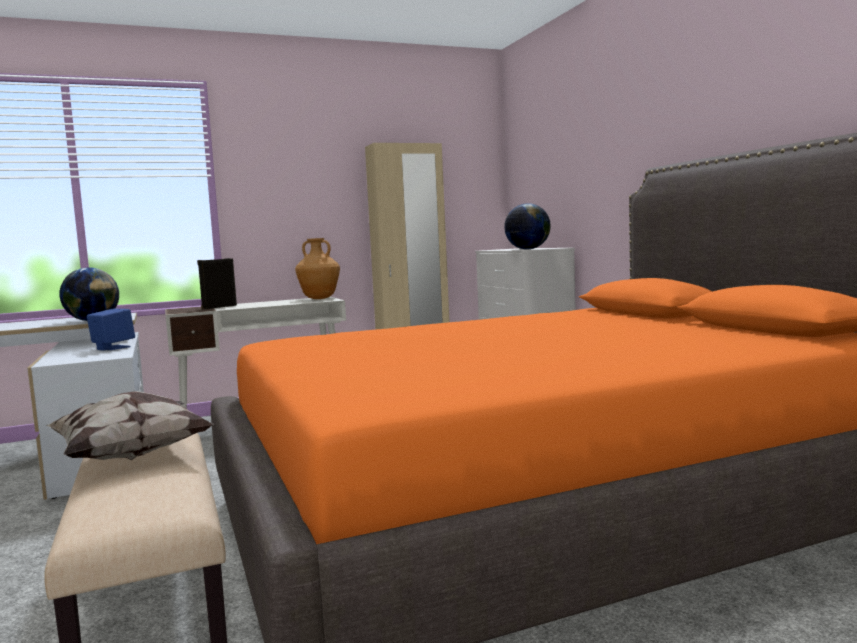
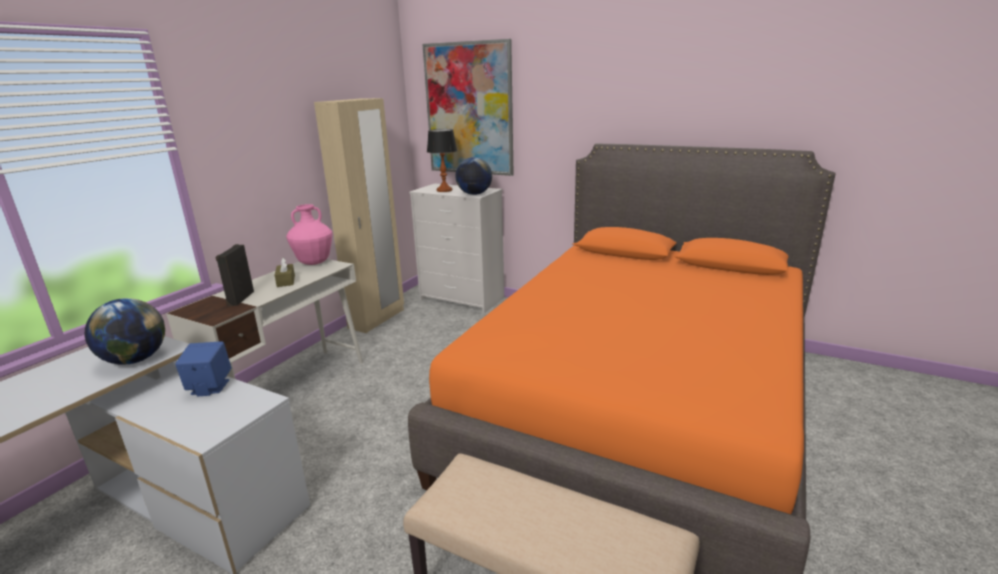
camera: 40 degrees left, 15 degrees up
(133, 455) = (503, 504): pillow -> none
(271, 303) = (286, 281): none -> brown tissue box
(319, 298) = (313, 263): brown vase -> pink vase
(510, 249) = (444, 190): none -> table lamp
(549, 153) = (469, 109): none -> picture

